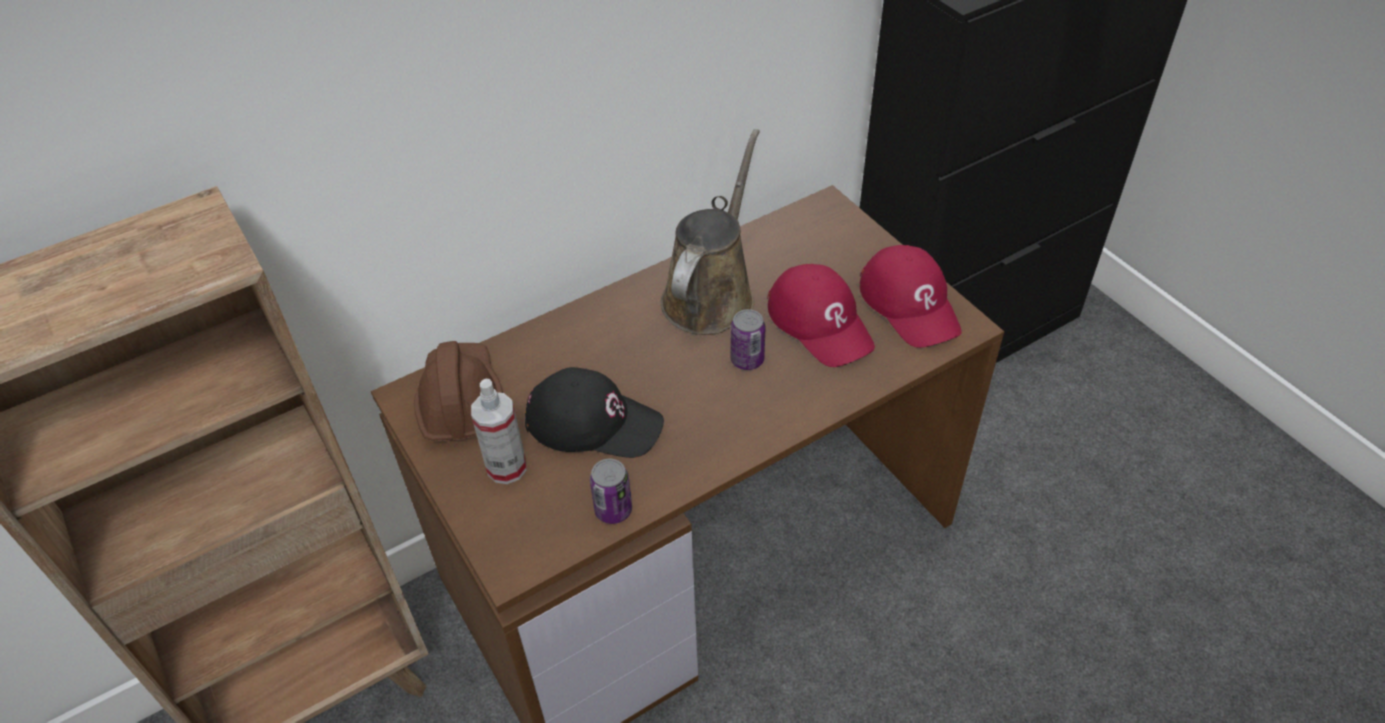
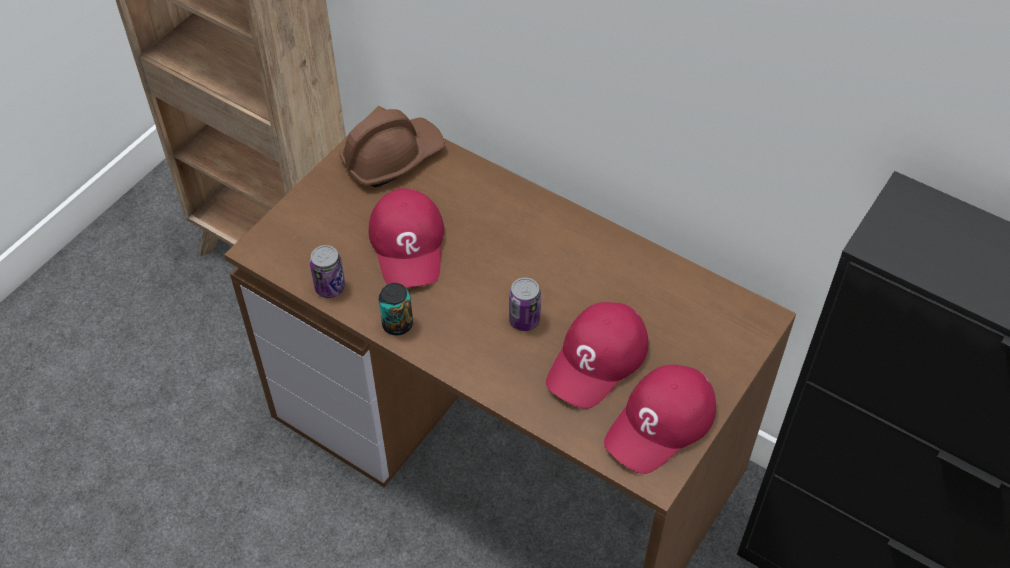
camera: 65 degrees right, 5 degrees up
(506, 467) = (342, 210): spray bottle -> none
(594, 422) = (408, 244): black cap -> red cap
(698, 463) = (397, 324): none -> can
(711, 294) = (589, 269): brown watering can -> none

